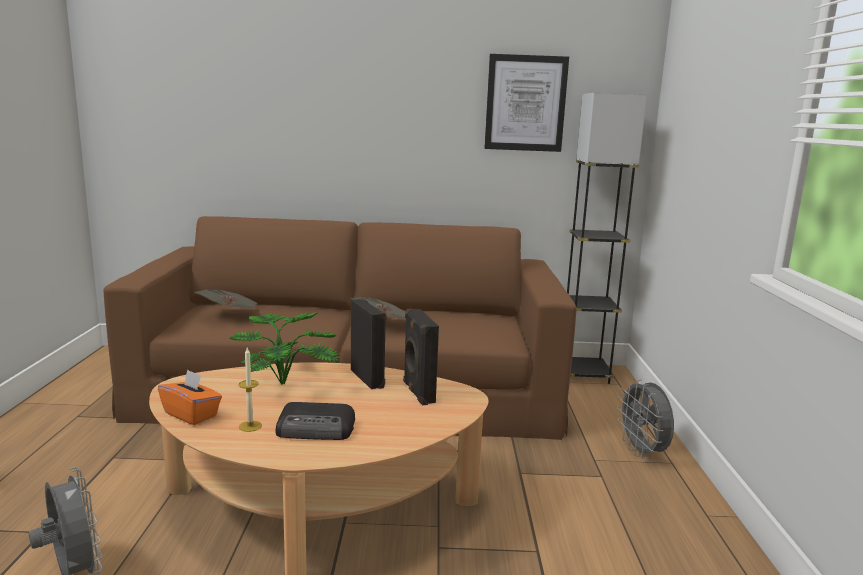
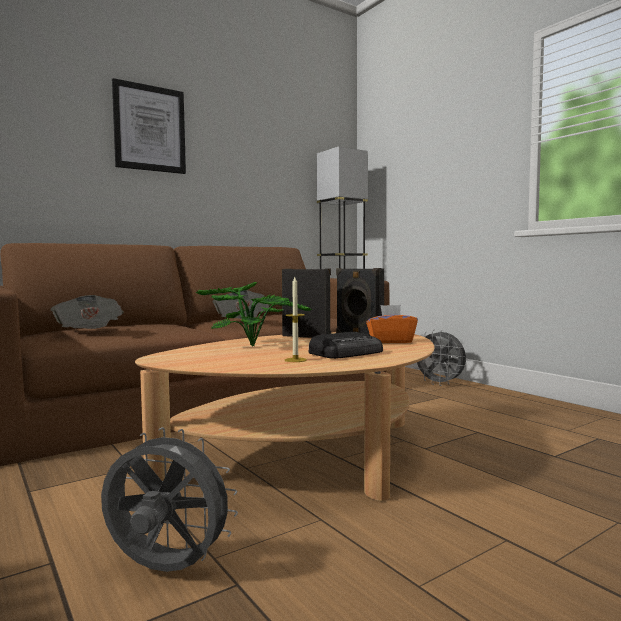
camera: 35 degrees left, 10 degrees down
(191, 414) = (226, 364): orange tissue box -> orange tissue box (391, 341)
(525, 103) = (279, 157): picture -> picture (149, 128)

